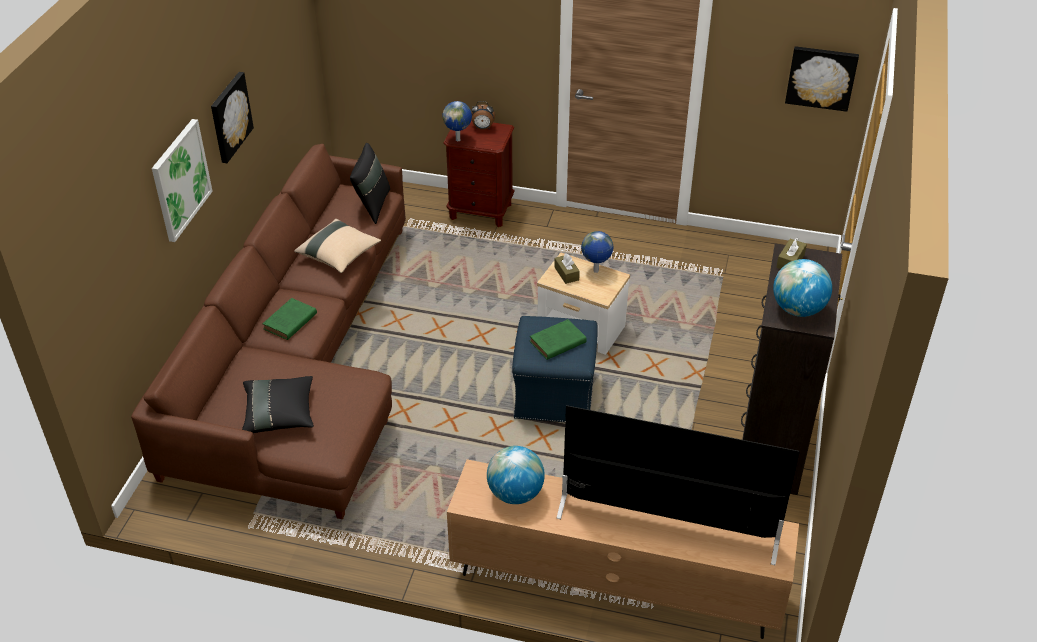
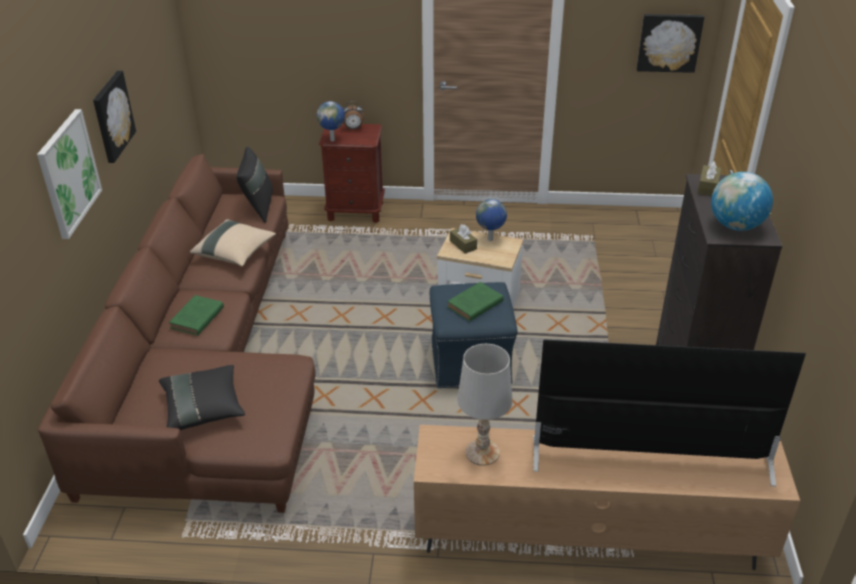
camera: 10 degrees left, 5 degrees down
(515, 494) = (482, 452): globe -> white table lamp

